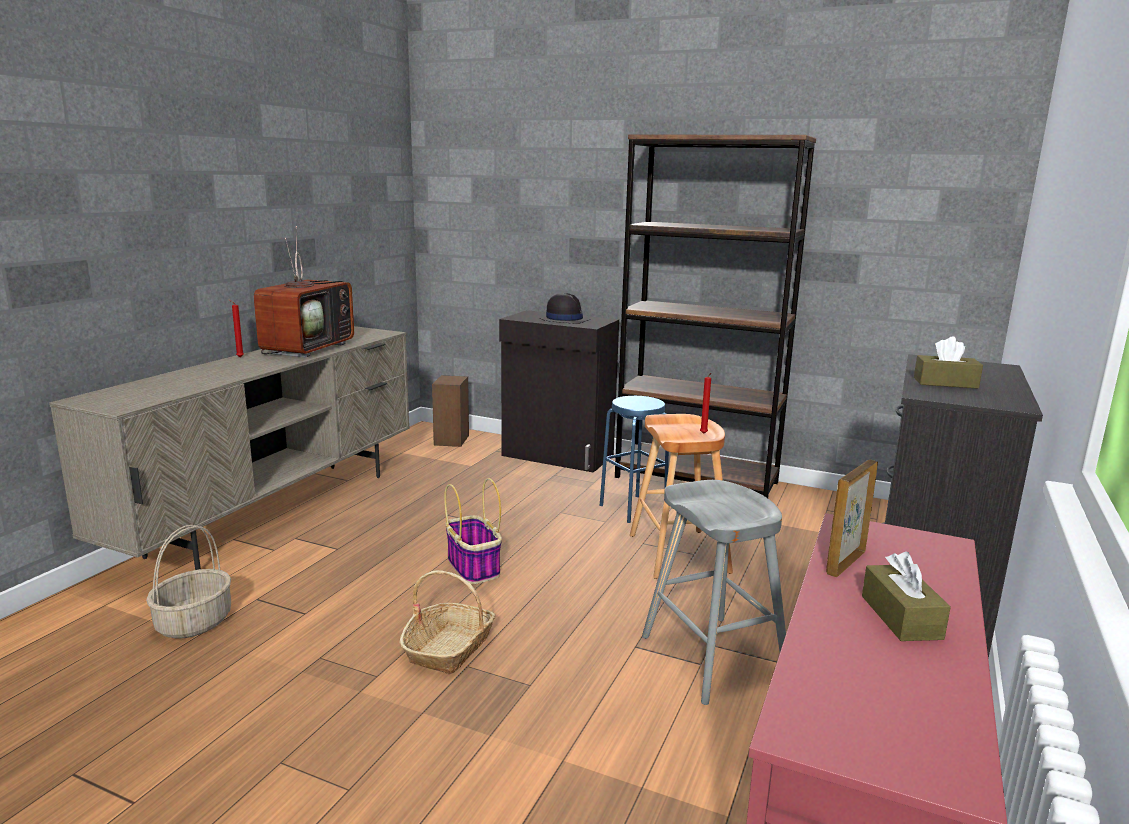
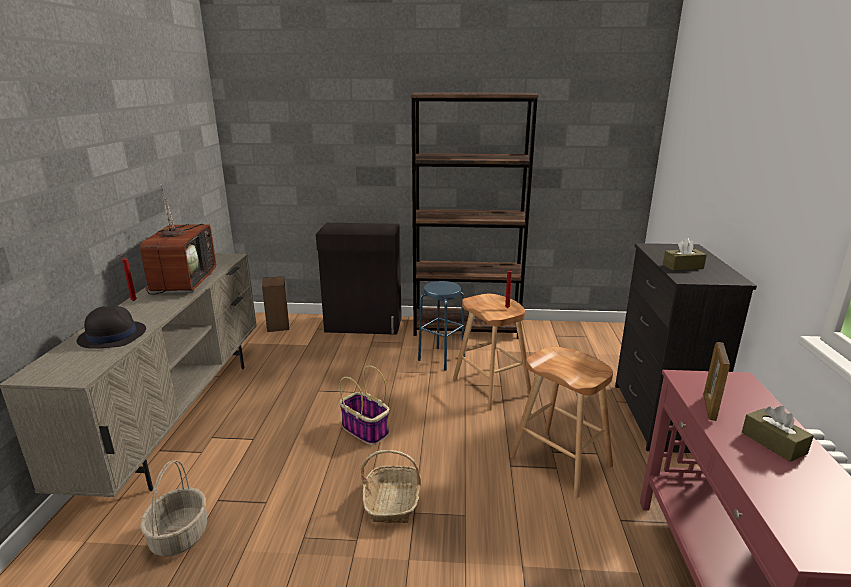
camera: 20 degrees left, 5 degrees up
(564, 319) = (362, 228): black hat -> black hat (112, 335)
(712, 658) = (560, 461): grey stool -> brown stool

